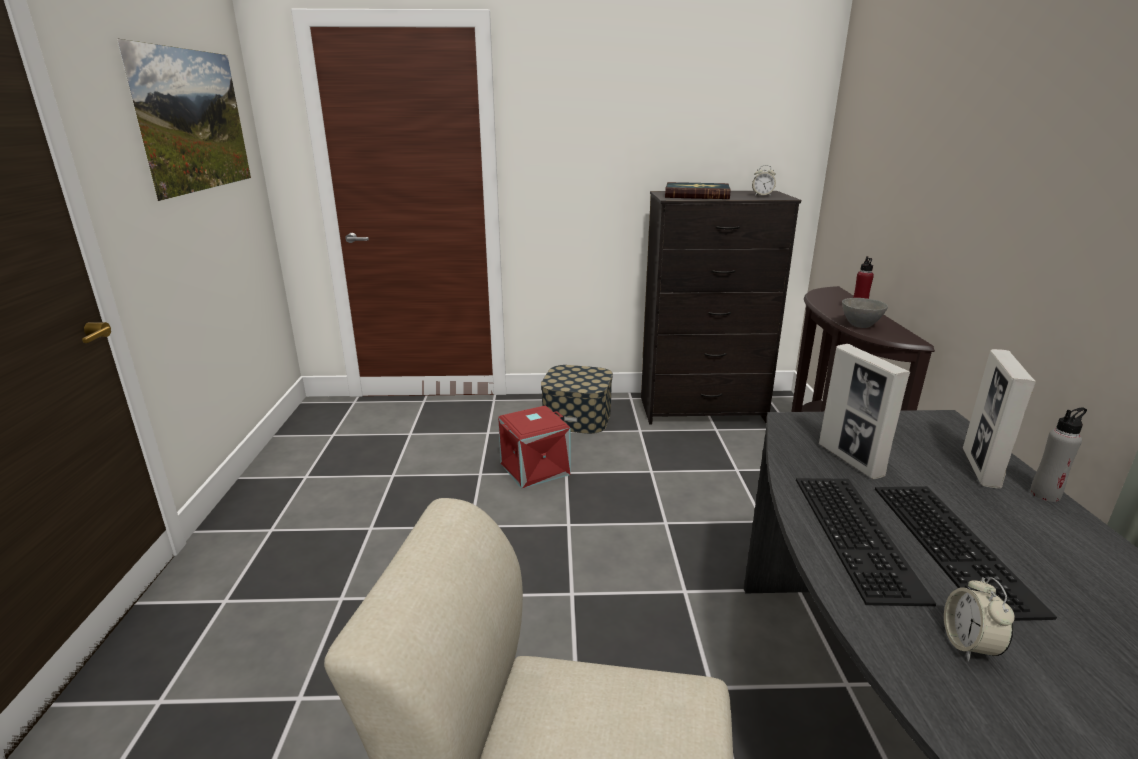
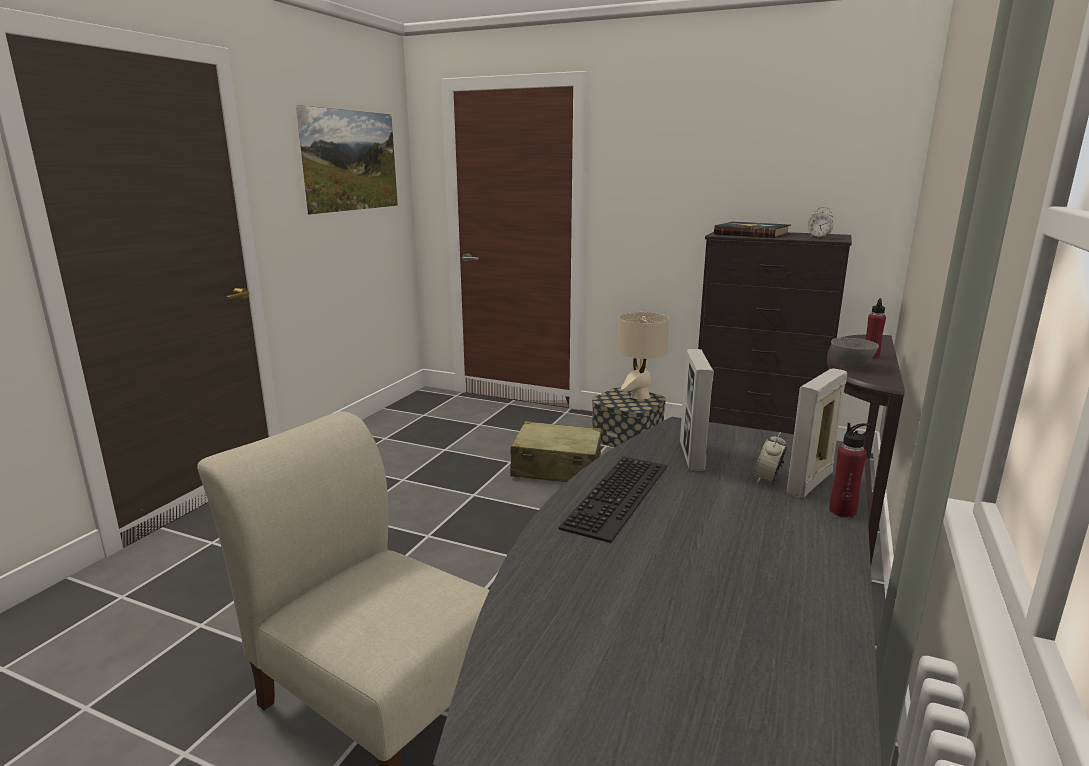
camera: 25 degrees right, 5 degrees down
(535, 469) = (556, 468): red storage box -> beige suitcase
(585, 373) = (639, 396): none -> beige table lamp
(957, 546) = (692, 520): keyboard -> none
(969, 645) = (600, 566): alarm clock -> alarm clock (767, 479)
(1045, 494) = (842, 511): grey bottle -> red bottle

